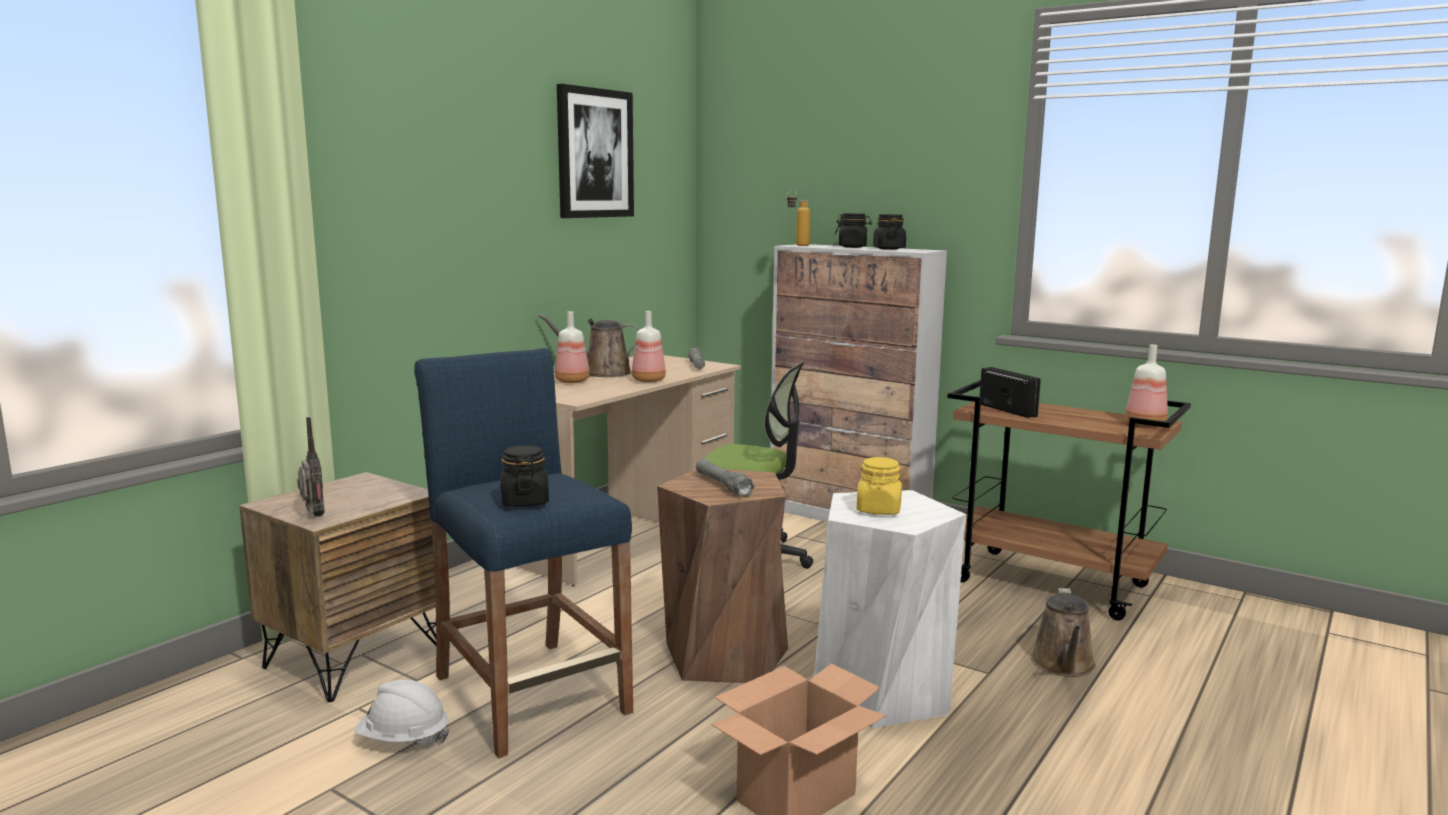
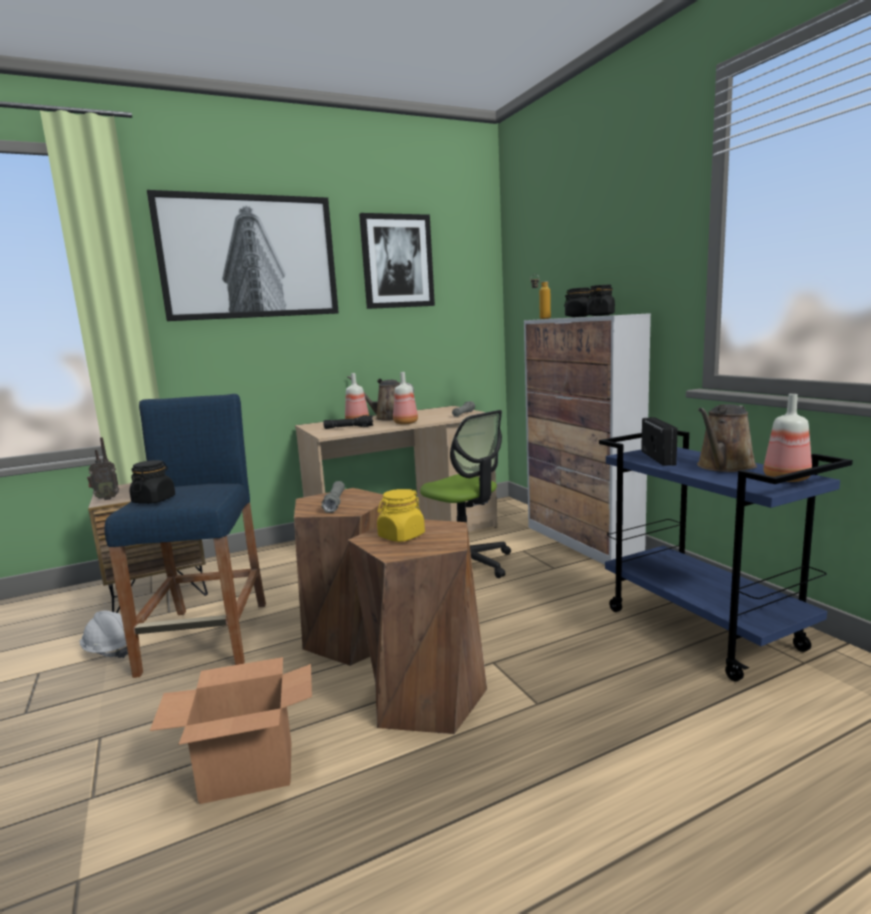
camera: 30 degrees right, 0 degrees up
(313, 516) = (107, 498): radio -> radio turned 75 degrees clockwise
(430, 137) = (249, 257): none -> picture
(581, 389) = (348, 428): none -> black flashlight
(882, 692) = (425, 697): white stool -> brown stool
(1052, 583) = (704, 629): brown cart -> blue cart
(1063, 665) = (619, 715): brown watering can -> brown watering can (724, 467)

